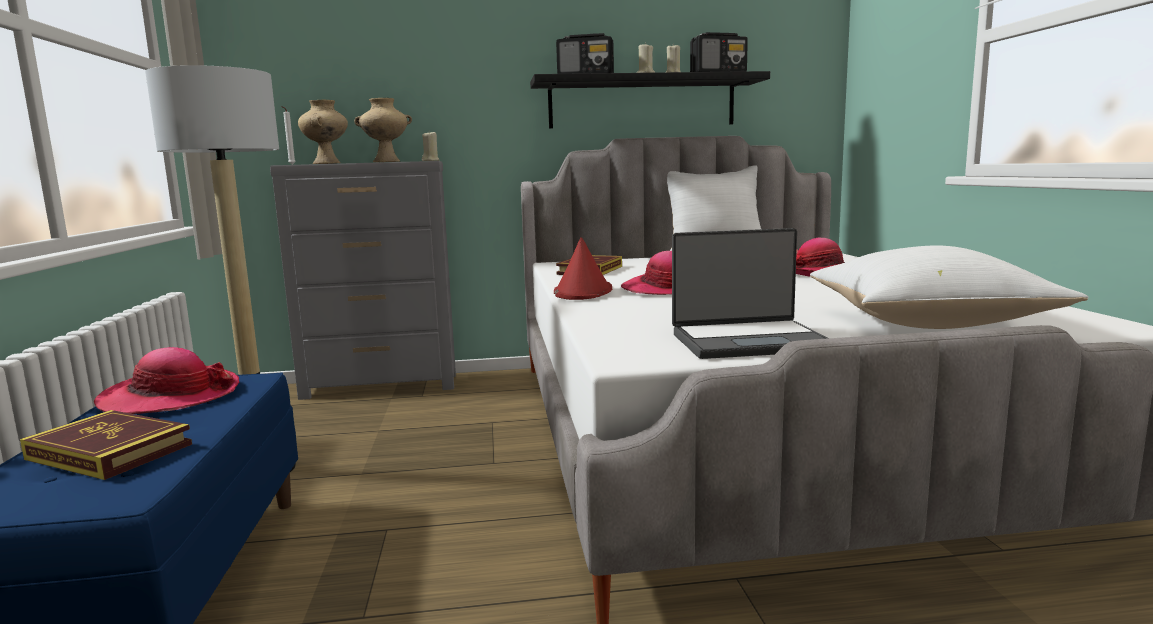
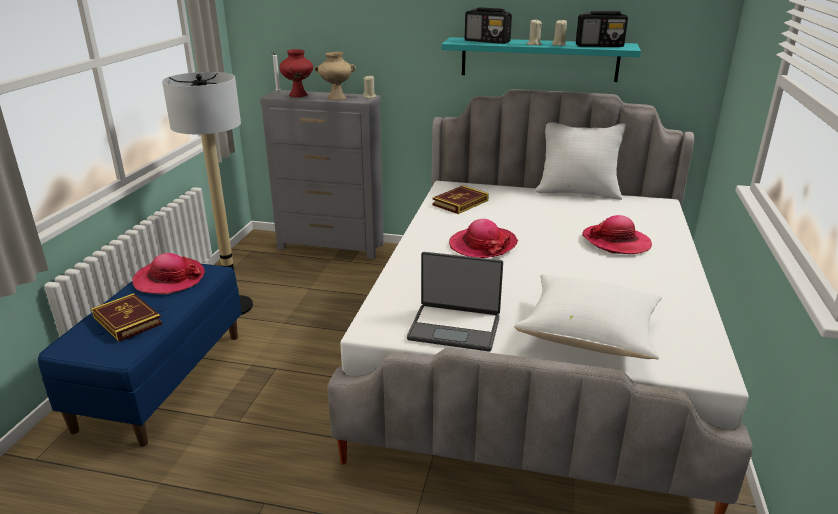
camera: 20 degrees right, 15 degrees up
(327, 163) = (298, 95): beige vase -> red vase
(583, 292) = (424, 237): red hat -> none
(642, 103) = (539, 59): black shelf -> turquoise shelf

